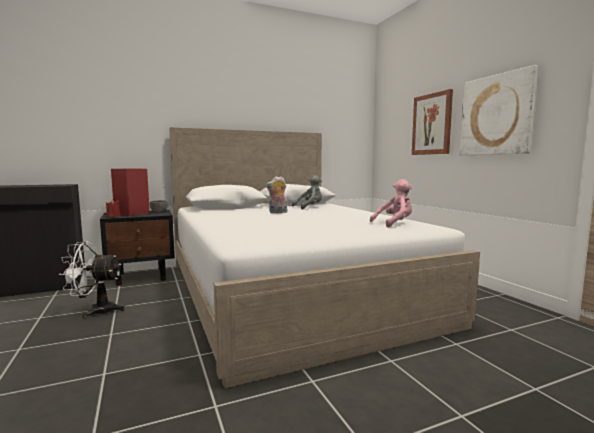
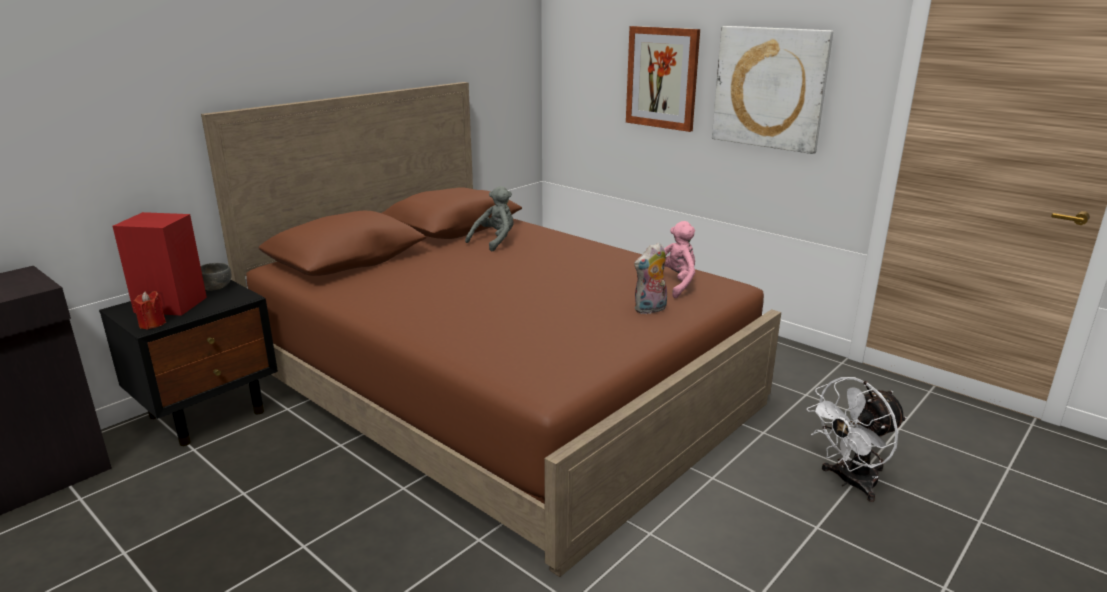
camera: 25 degrees left, 15 degrees up
(95, 311) = (216, 510): white fan -> white fan (850, 482)
(277, 212) = (467, 270): plush toy -> plush toy (650, 310)
(291, 290) = (501, 387): white bed -> brown bed

